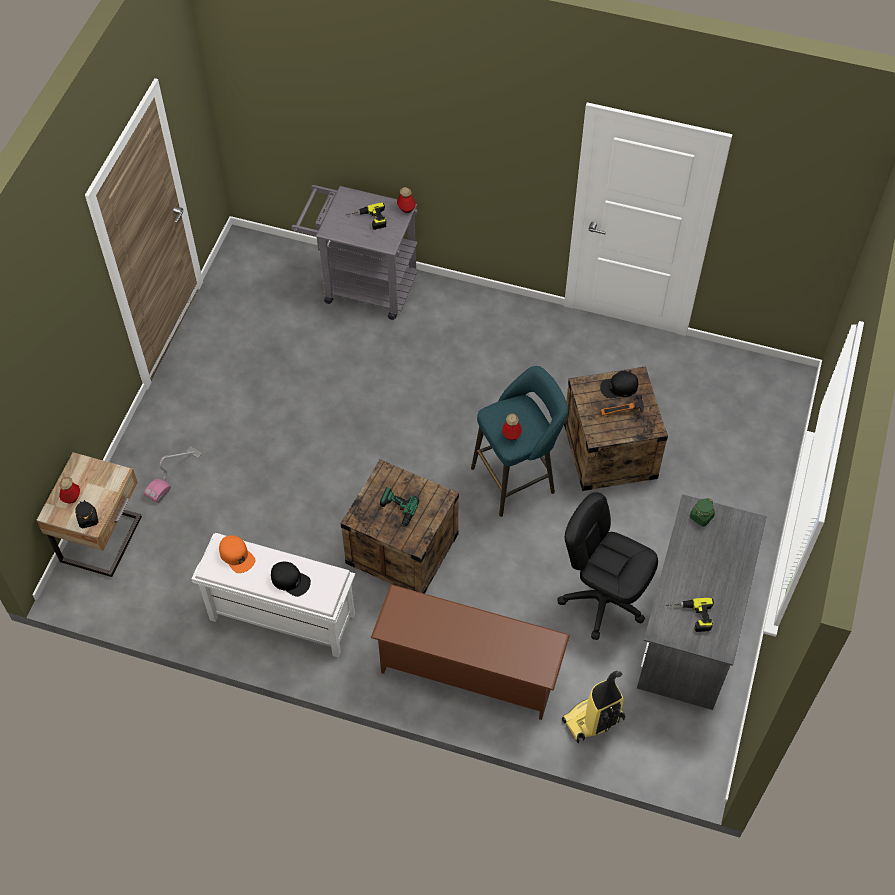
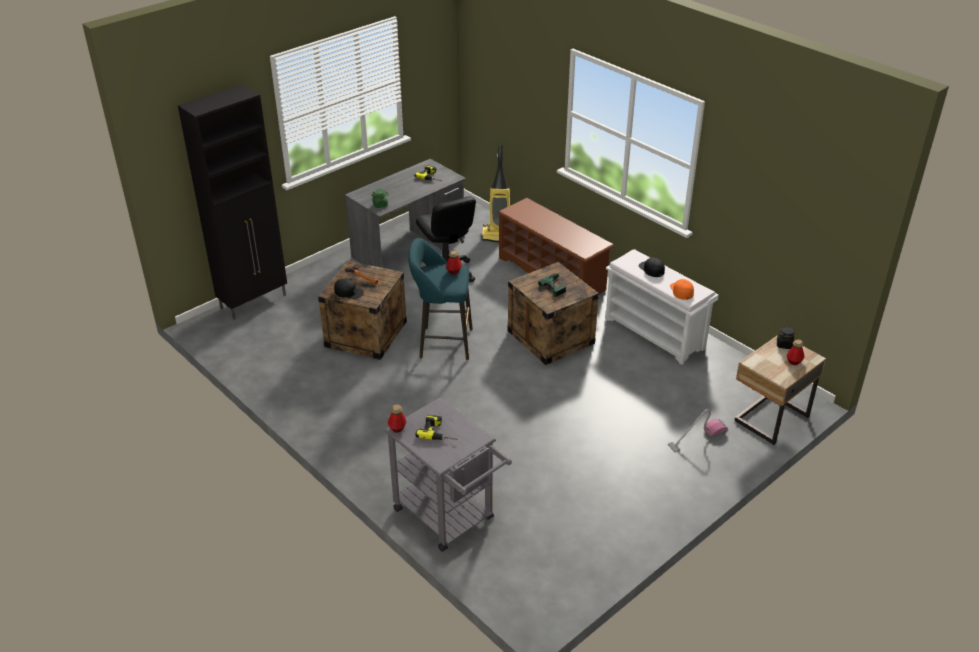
camera: 150 degrees left, 20 degrees down
(776, 436) = (254, 301): none -> black cabinet

